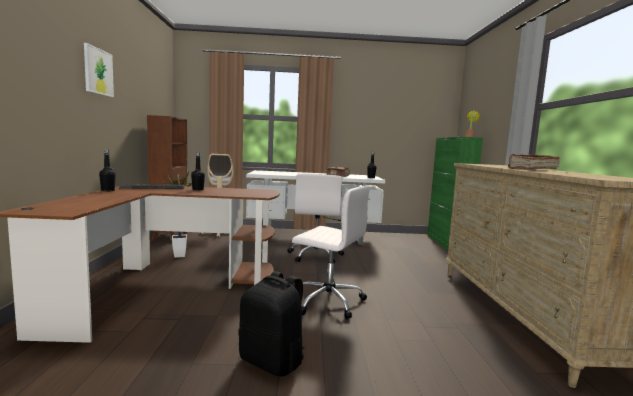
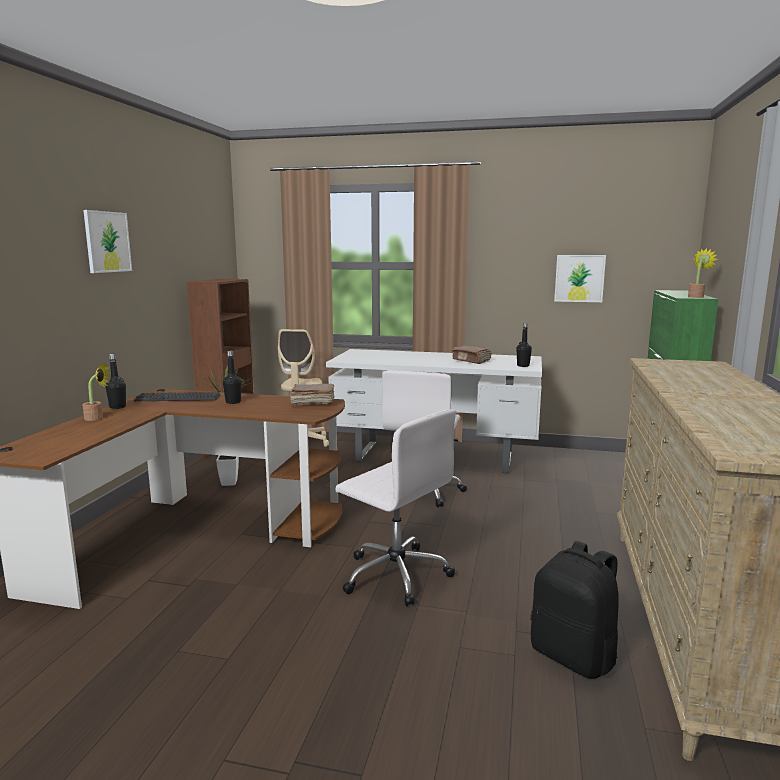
camera: 15 degrees right, 5 degrees up
(96, 195) = (97, 418): none -> potted plant
(273, 361) = (274, 660): black backpack -> black backpack (574, 656)
(395, 130) = (579, 278): none -> picture
(531, 169) = (707, 396): brown book -> brown book (312, 403)

